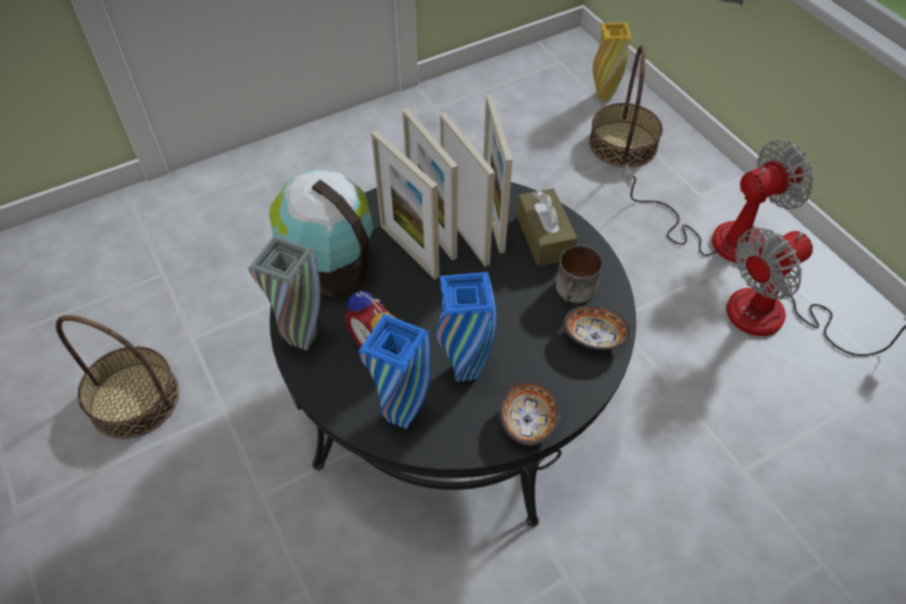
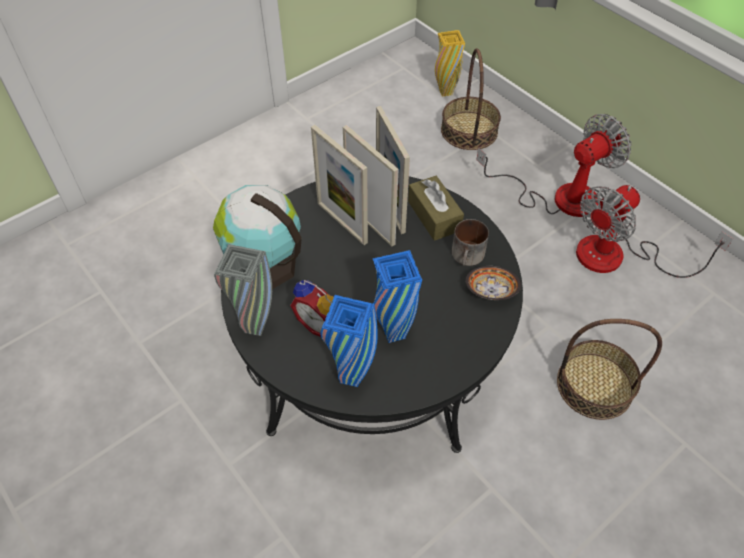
camera: 10 degrees left, 0 degrees up
(134, 399) = (99, 402): basket -> basket (594, 385)
(409, 251) = (327, 242): picture frame -> none
(528, 421) = (453, 365): bowl -> none

